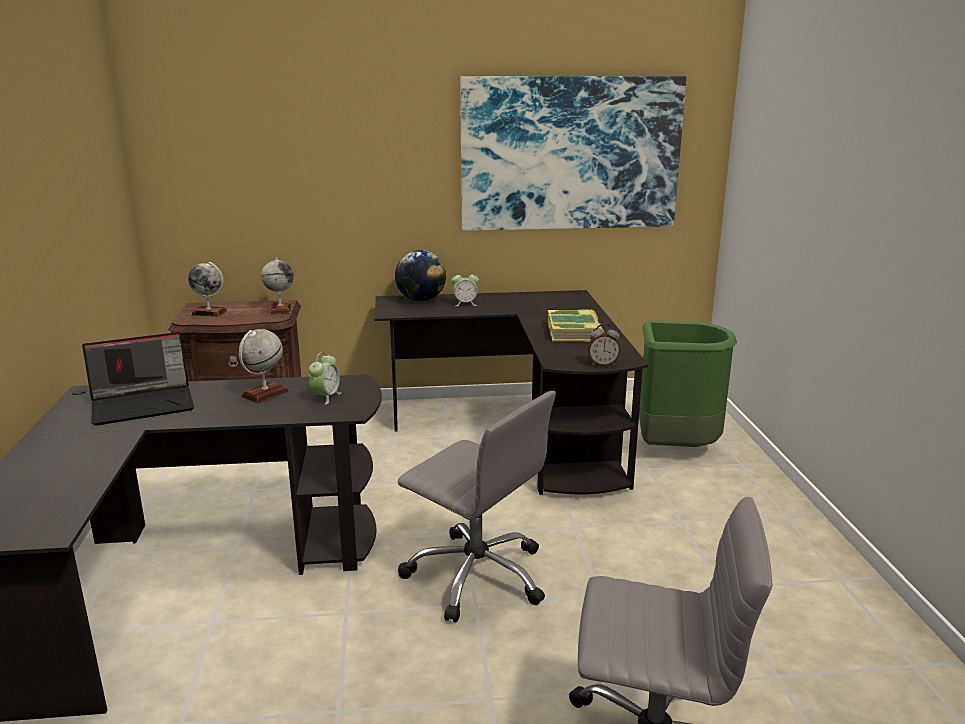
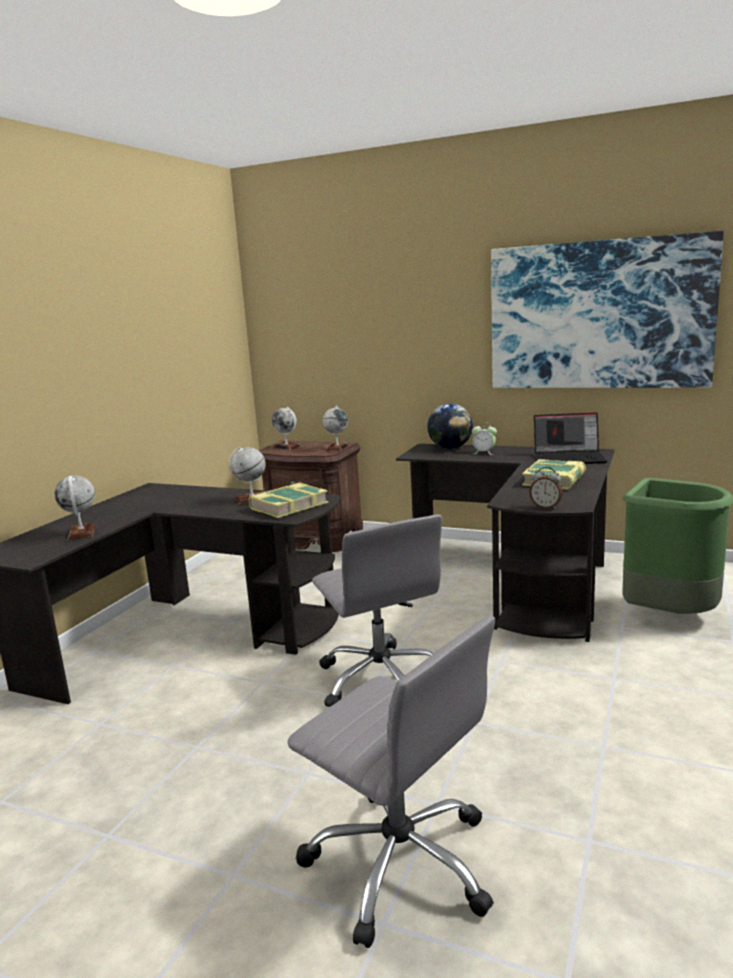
camera: 30 degrees right, 5 degrees down
(75, 477) = (81, 533): none -> globe
(144, 404) = (172, 497): laptop -> laptop (570, 458)
(326, 397) = (288, 506): alarm clock -> book

